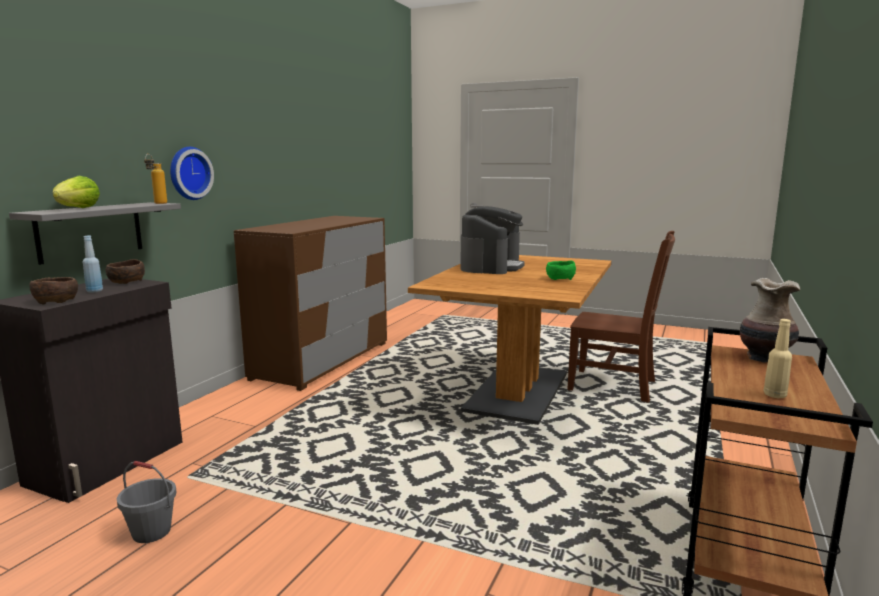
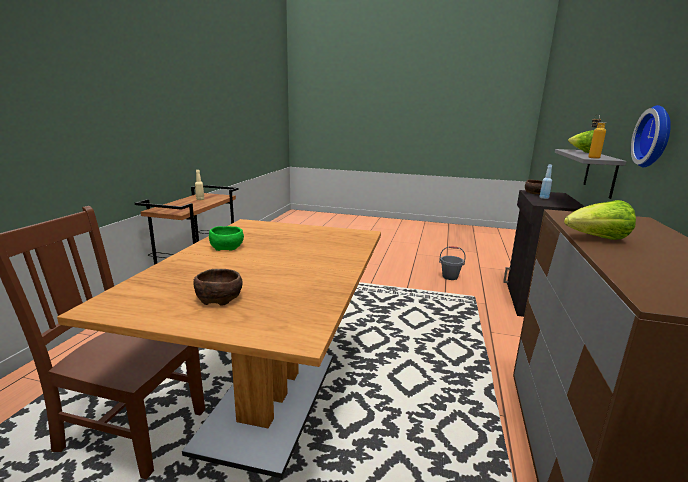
camera: 170 degrees right, 5 degrees up
(126, 282) = (557, 204): brown bowl -> brown bowl (219, 298)
(327, 224) = (596, 239): none -> lettuce
(491, 267) = (303, 274): coffee machine -> none
(763, 358) = (170, 210): vase -> none

